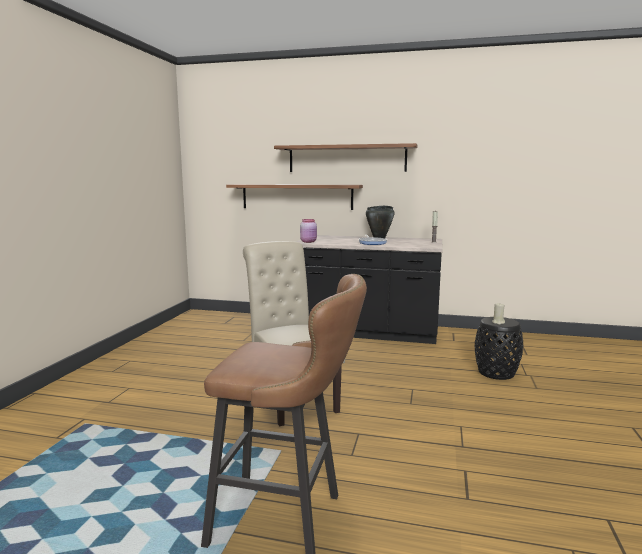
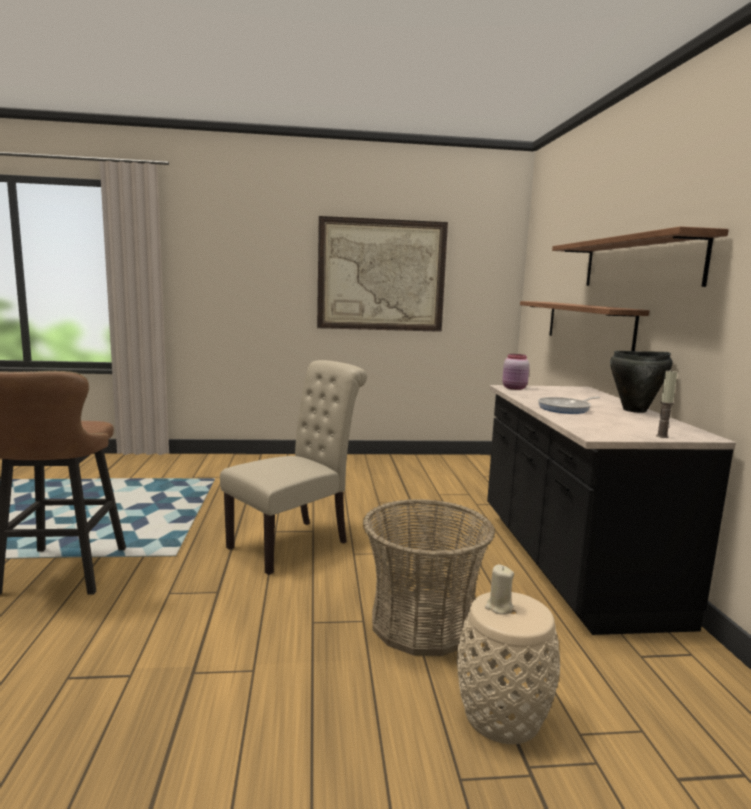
camera: 70 degrees right, 0 degrees up
(107, 166) = (381, 275): none -> picture
(419, 375) = (422, 623): none -> basket
(496, 373) = (502, 716): black stool -> beige stool

